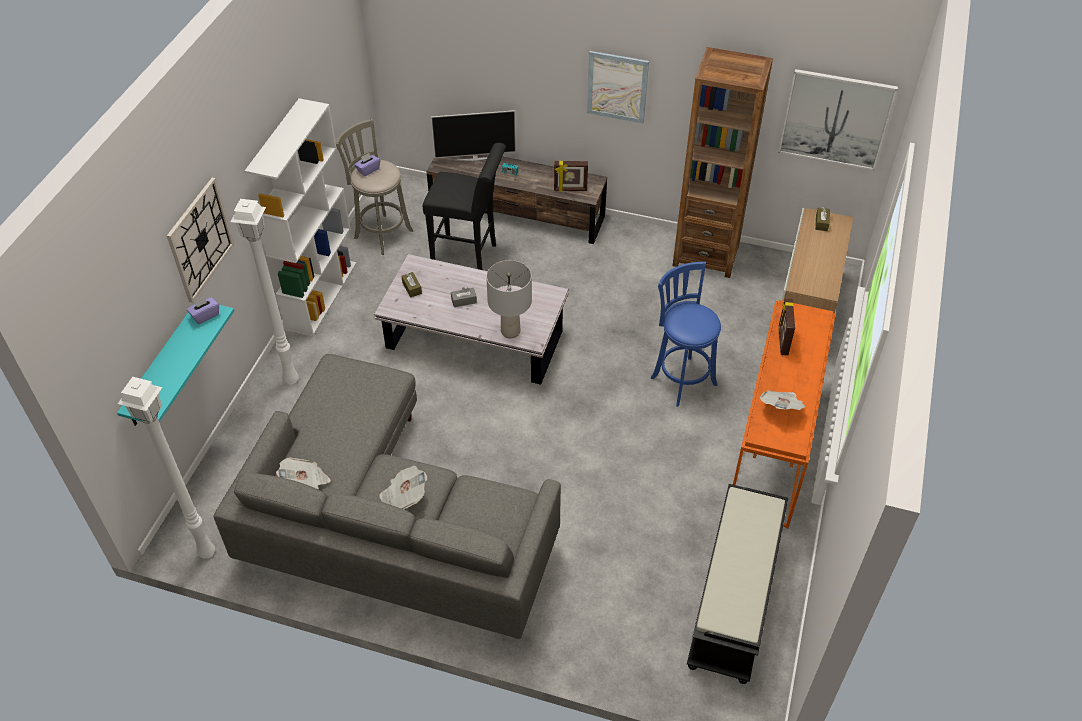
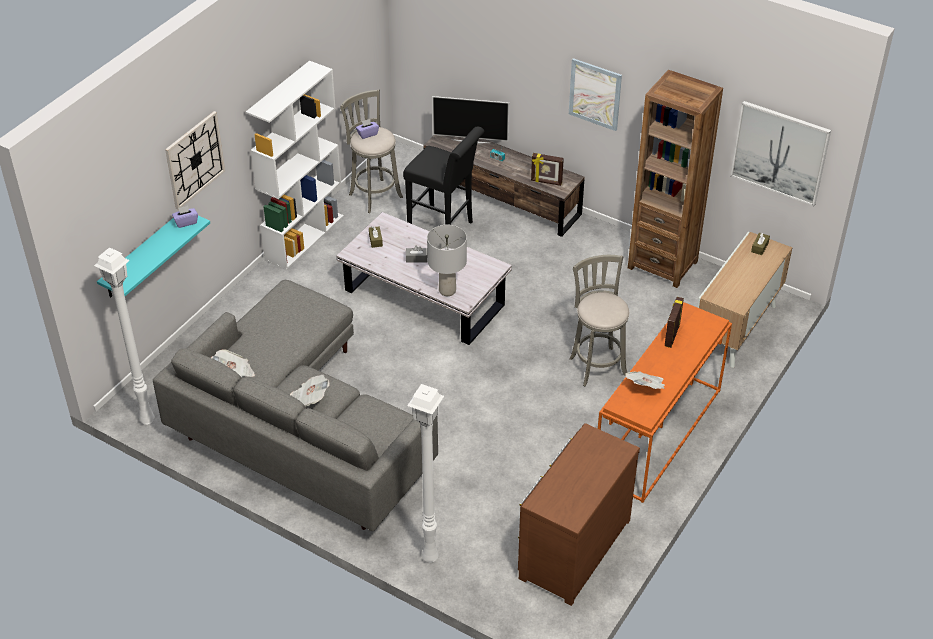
camera: 15 degrees right, 5 degrees down
(290, 378) = (256, 300): white floor lamp -> white floor lamp (429, 556)
(681, 379) = (597, 364): blue stool -> grey stool
(734, 601) = (571, 548): black bench -> brown dresser

